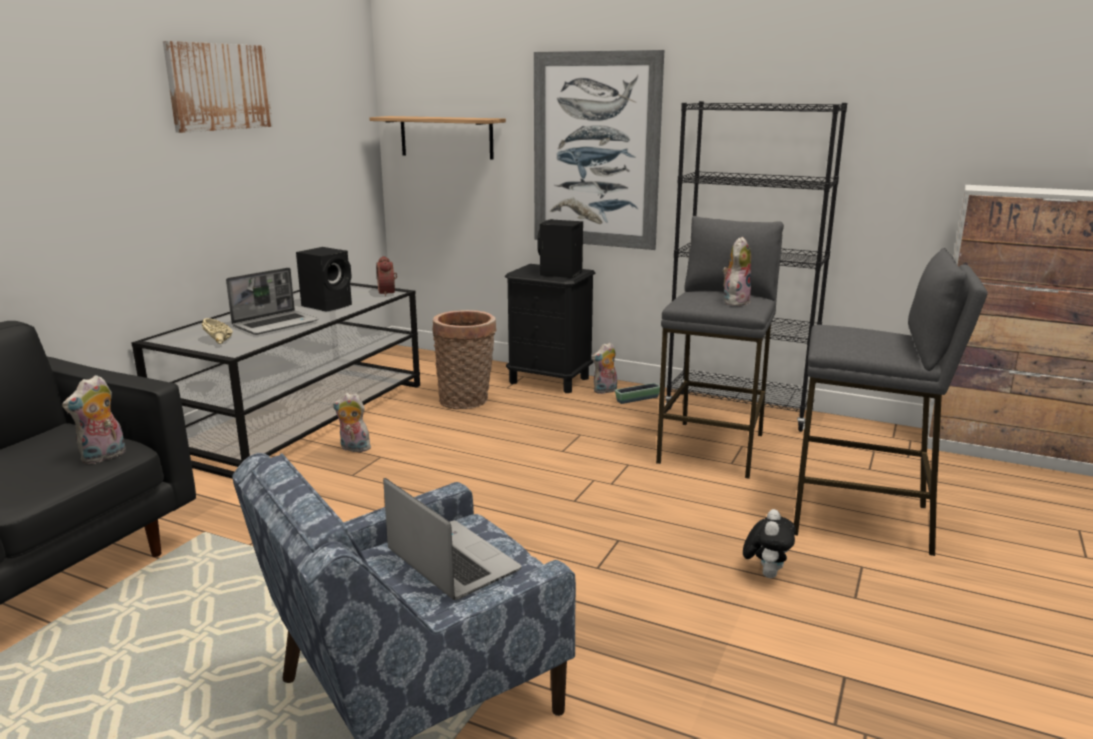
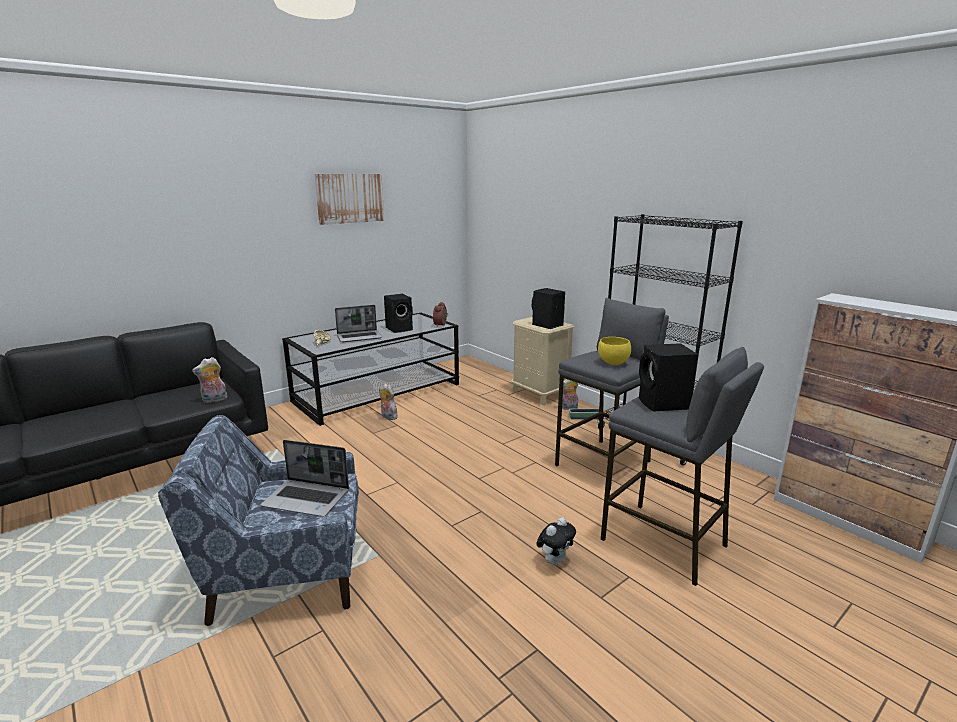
camera: 25 degrees right, 0 degrees up
(446, 137) = (499, 229): shelf -> none
(450, 562) = (307, 499): laptop -> laptop turned 120 degrees clockwise
(467, 401) = (476, 399): basket -> none
(549, 380) = (539, 394): black nightstand -> beige nightstand
(595, 151) = (579, 244): picture -> none
(735, 301) = (613, 363): plush toy -> yellow bowl
(858, 336) = (663, 404): none -> black speaker

